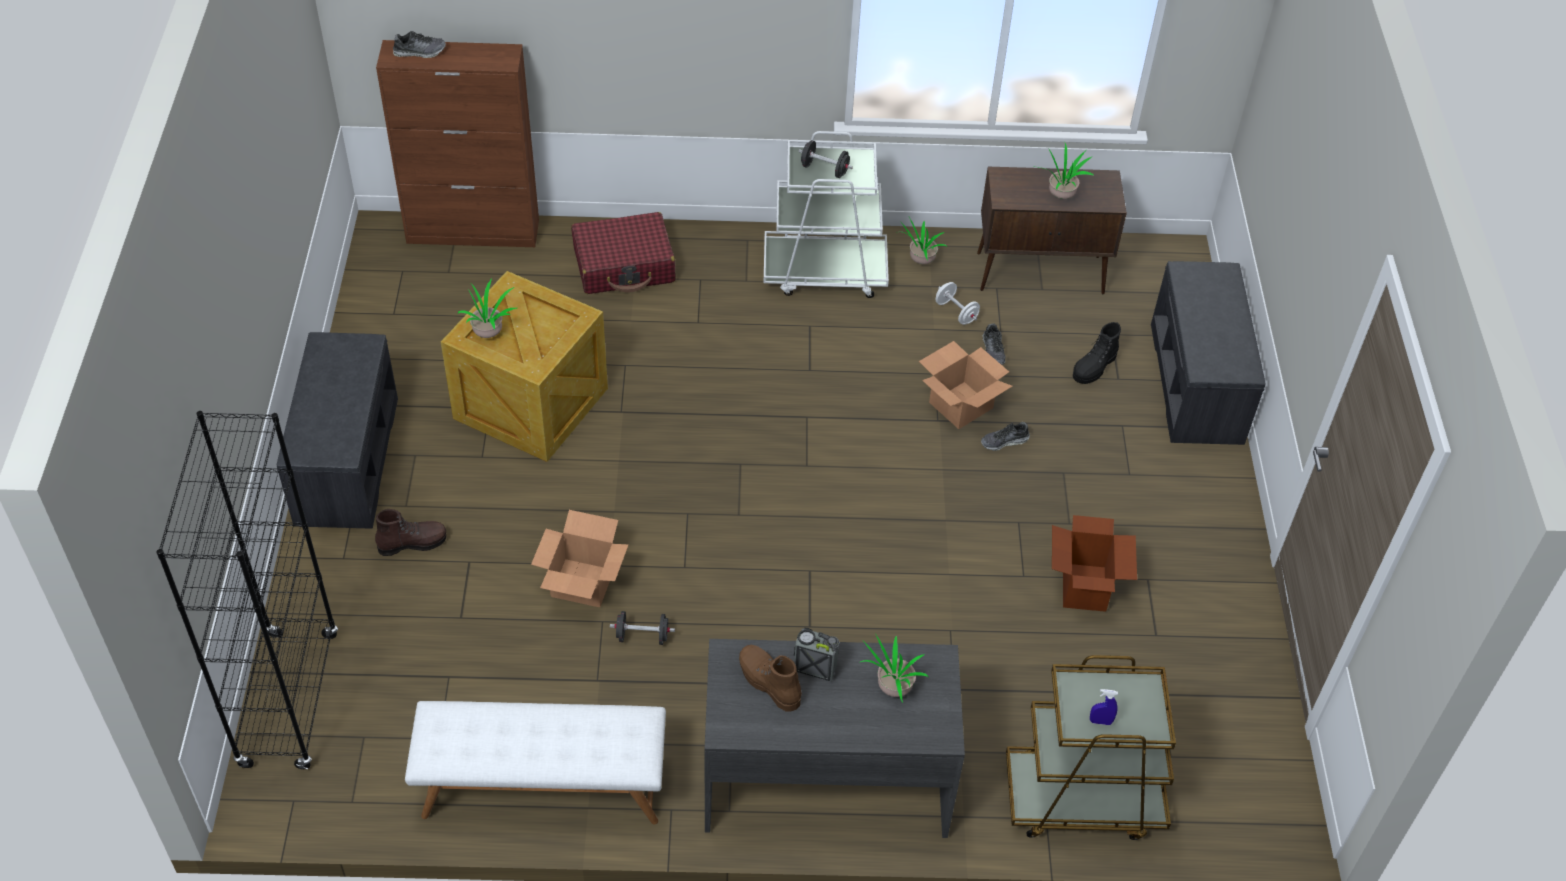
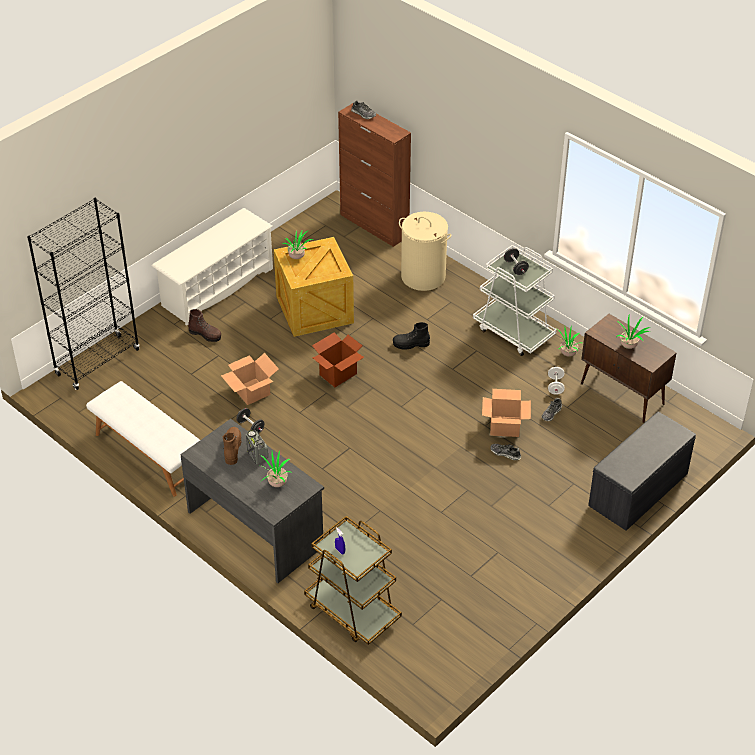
camera: 45 degrees right, 5 degrees down
(345, 459) = (217, 287): grey bench -> white shoe rack
(624, 265) = (423, 276): red suitcase -> beige laundry basket
(1084, 588) = (462, 535): cardboard box -> cardboard box (338, 374)
(1094, 367) = (593, 451): black boot -> black boot (411, 344)

